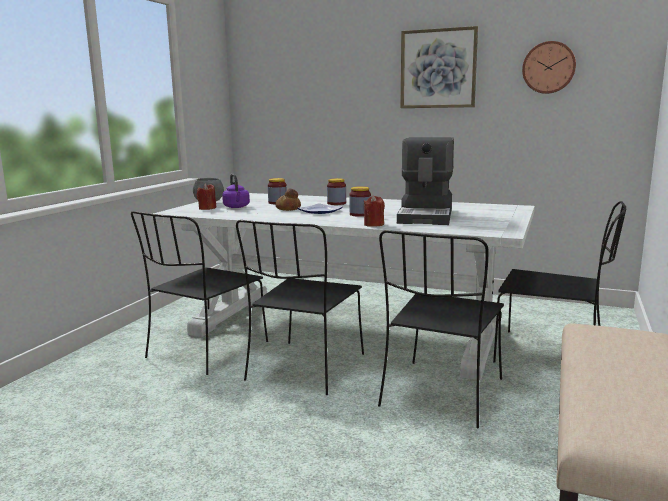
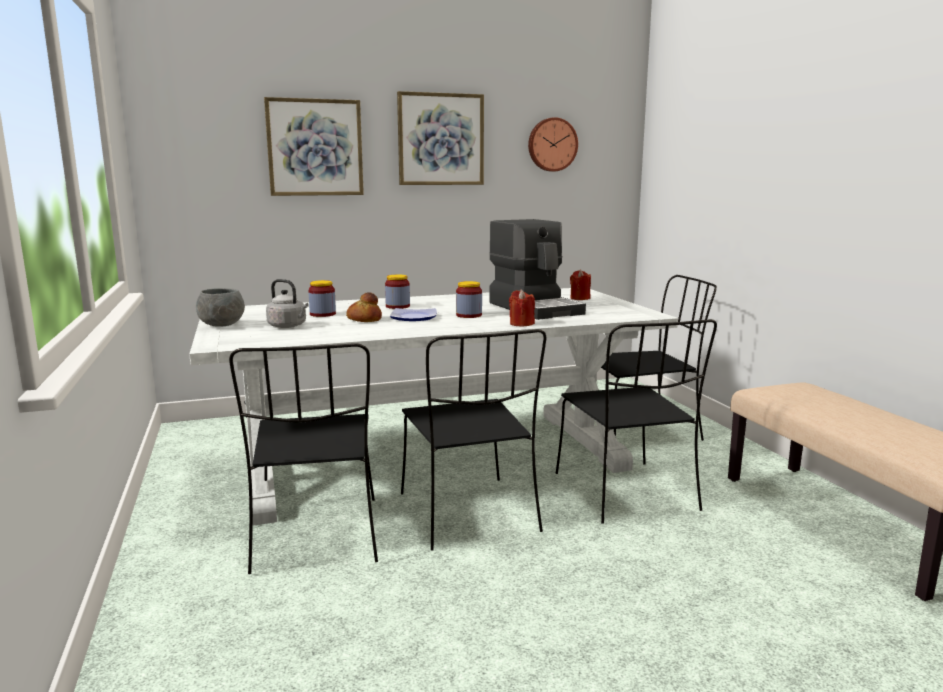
camera: 40 degrees left, 0 degrees up
(207, 208) = (253, 333): red candle -> red candle (580, 298)
(236, 207) = (288, 326): purple kettle -> grey kettle
(339, 80) = (315, 147): none -> picture

